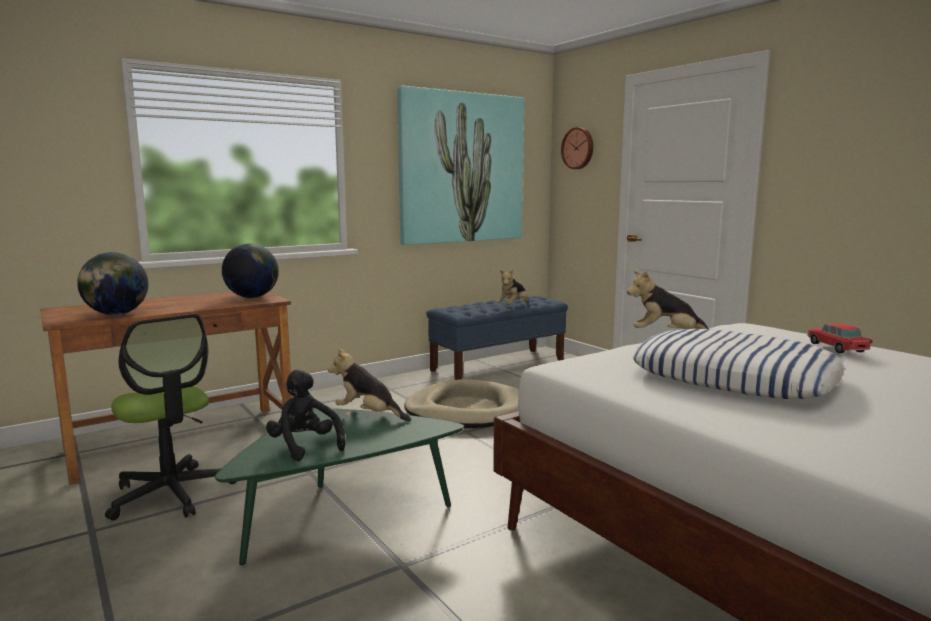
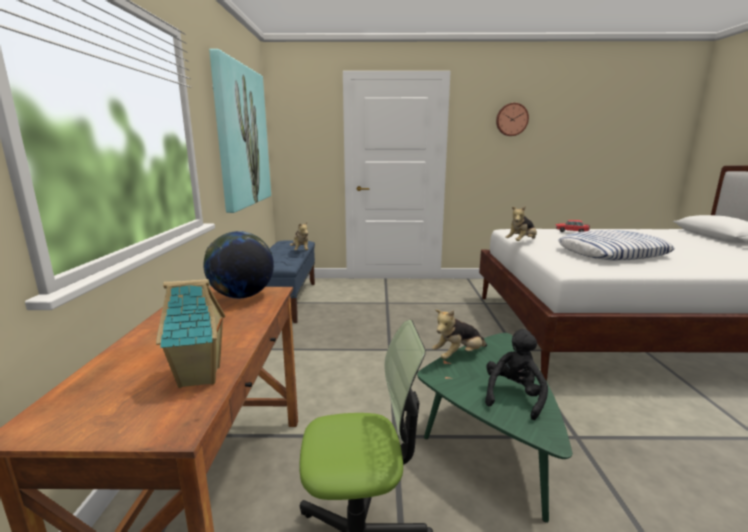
camera: 55 degrees left, 5 degrees up
(116, 314) = (201, 377): globe -> toy house
(305, 446) = (513, 396): black plush toy -> black plush toy turned 120 degrees clockwise
(466, 410) = (353, 337): beige dog bed -> none
(578, 148) = (299, 122): wall clock -> wall clock (511, 119)

